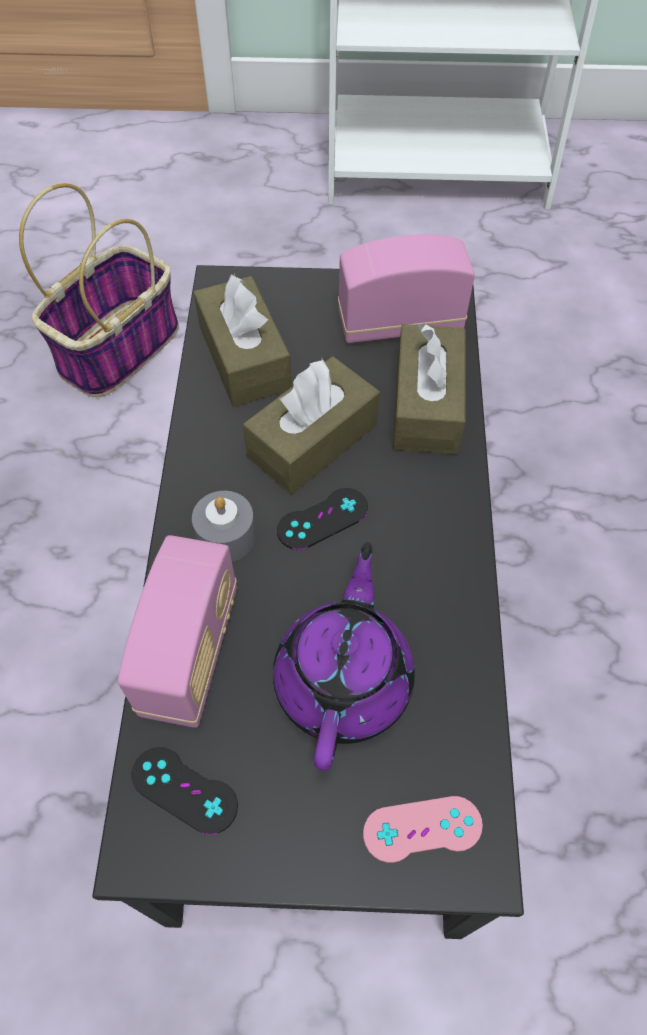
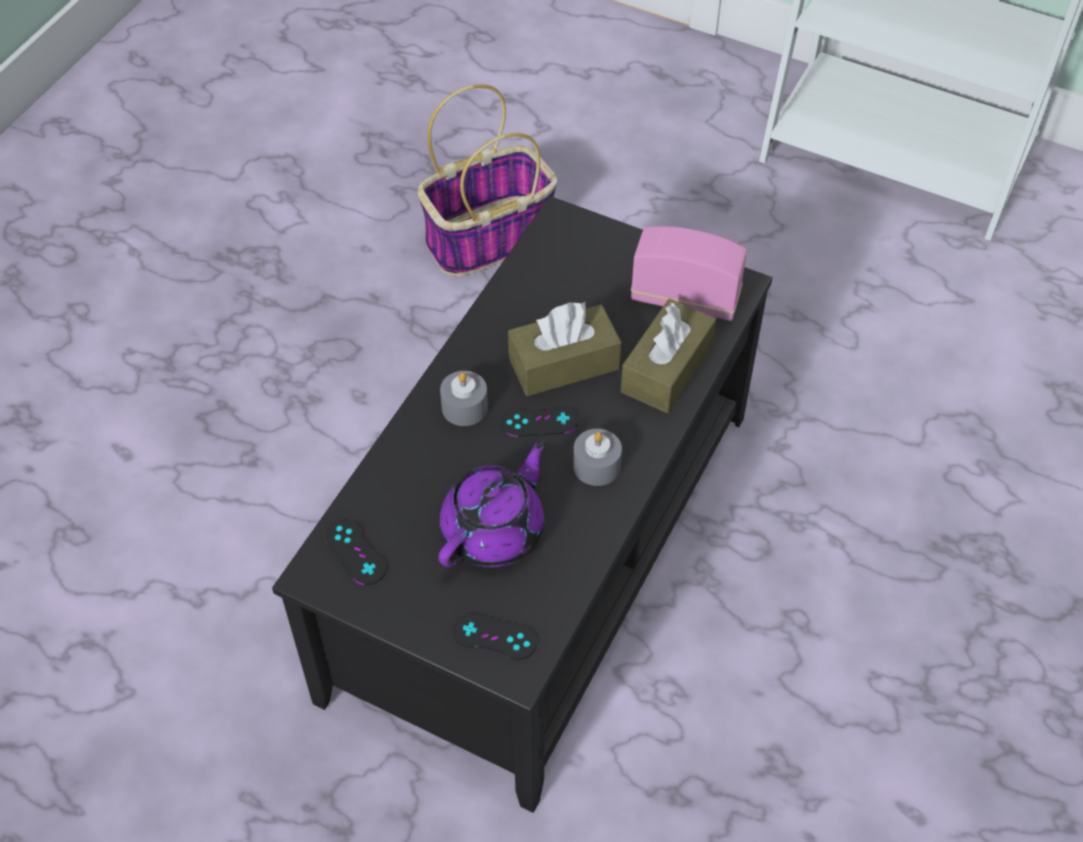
camera: 25 degrees right, 5 degrees down
(191, 652) = (401, 473): radio -> none
(244, 357) = (547, 283): brown tissue box -> none
(416, 547) = (596, 466): none -> grey candle
(422, 829) = (494, 637): pink game controller -> black game controller

